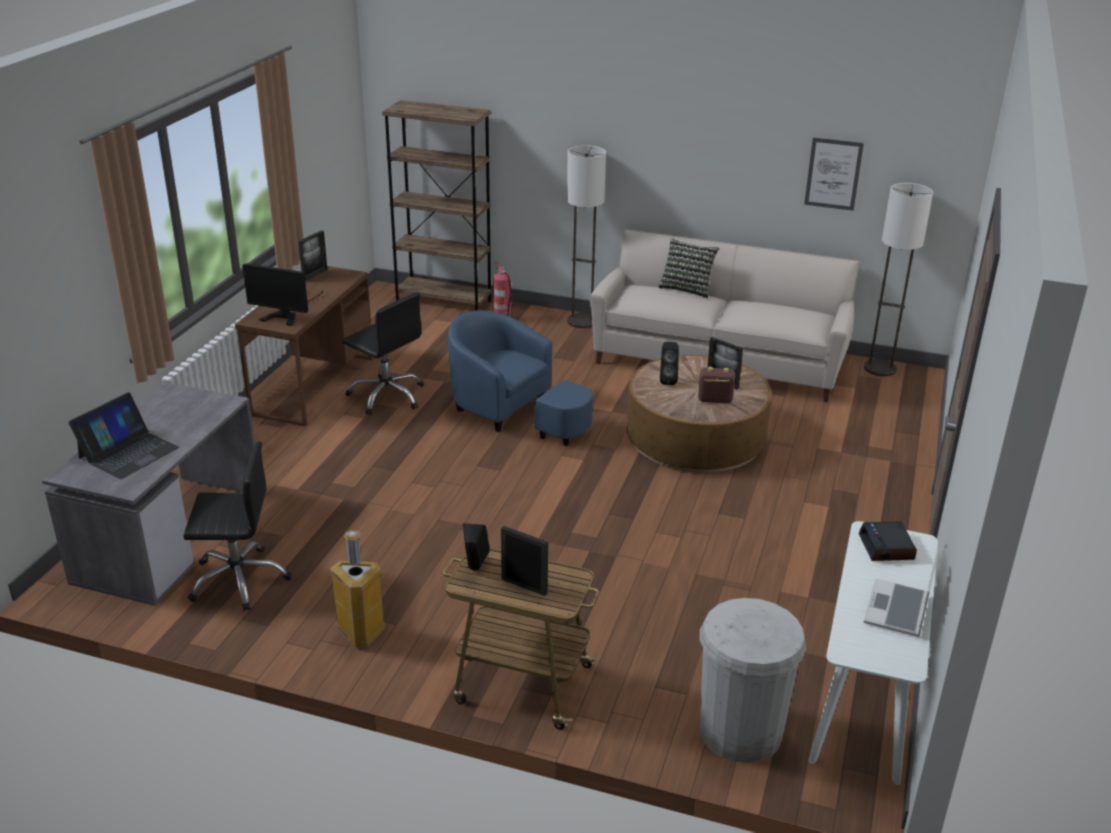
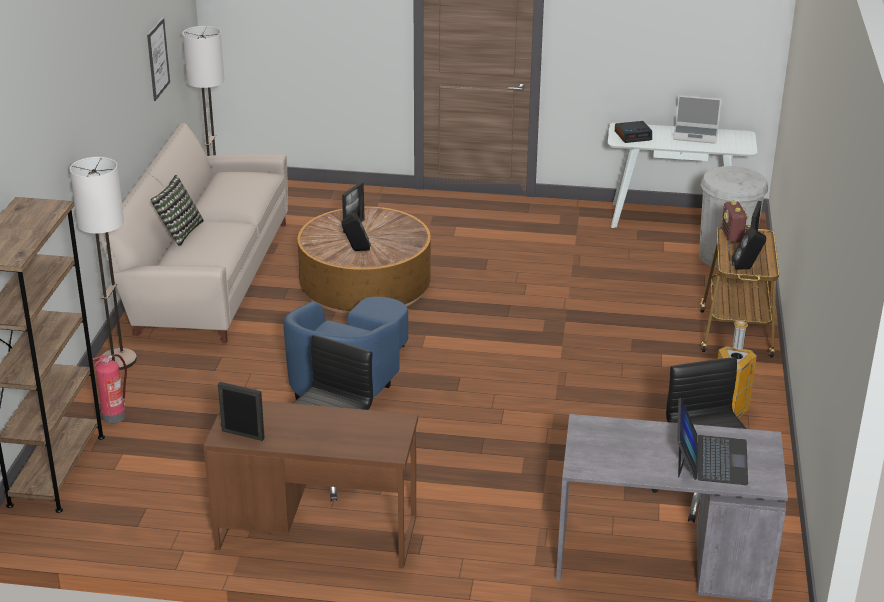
camera: 100 degrees left, 0 degrees up
(128, 452) = (710, 458): laptop -> laptop turned 75 degrees clockwise
(287, 313) = (365, 431): monitor -> none
(714, 400) = (387, 228): radio -> radio (732, 236)

